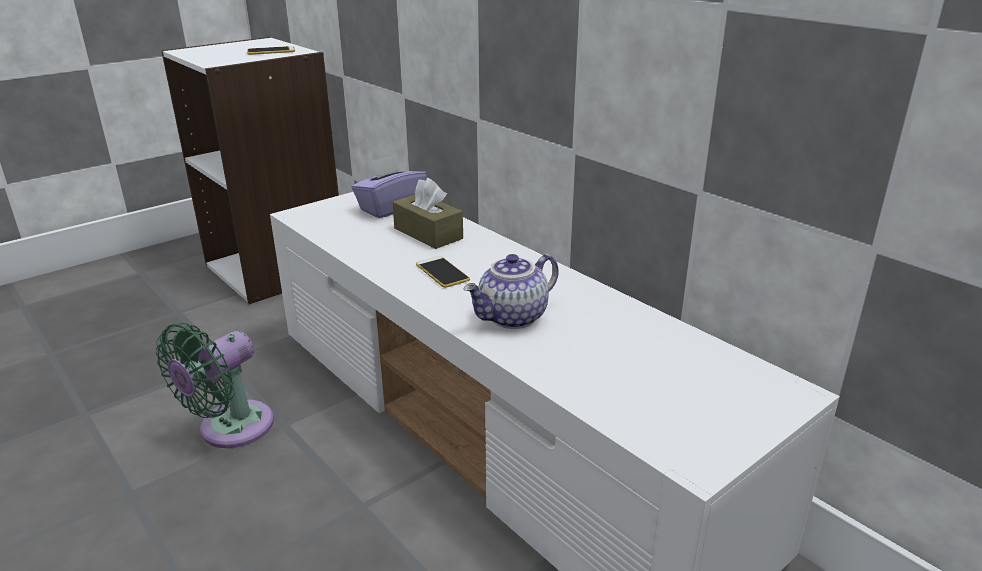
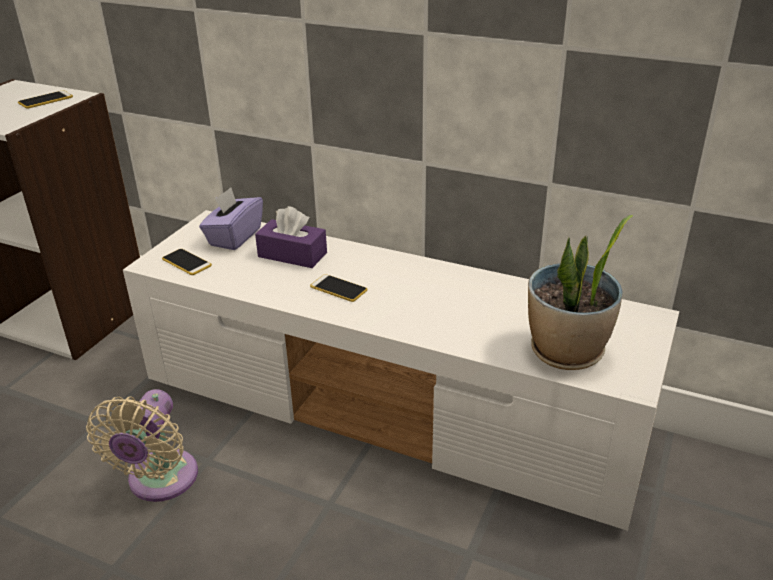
camera: 25 degrees left, 5 degrees up
(230, 429) = (159, 482): green fan -> beige fan
(327, 219) = (186, 262): none -> phone
(428, 233) = (292, 255): brown tissue box -> purple tissue box
(513, 318) = (429, 313): teapot -> none
(639, 400) = (566, 352): none -> potted plant

